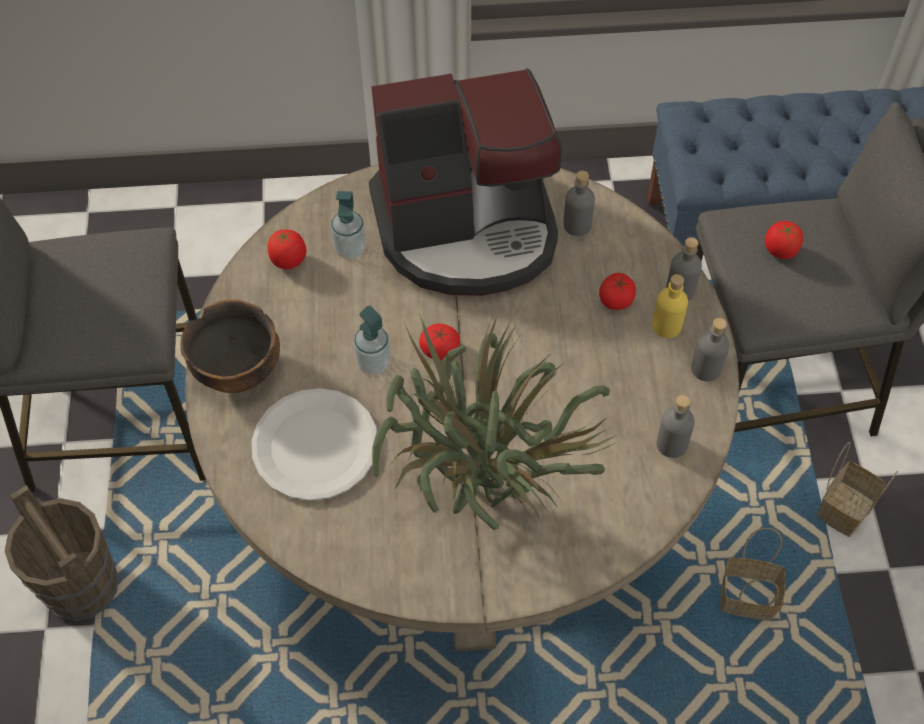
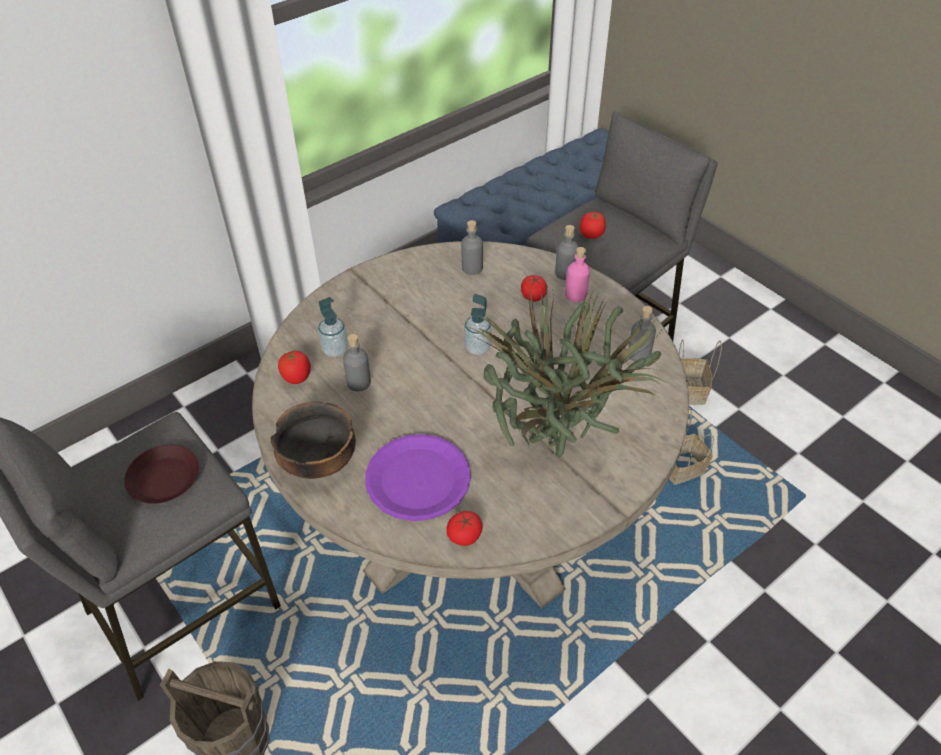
camera: 35 degrees left, 10 degrees down
(108, 298) = (164, 478): none -> brown plate
(315, 445) = (417, 479): white plate -> purple plate
(373, 363) = (413, 407): soap dispenser -> soap dispenser (477, 348)
(439, 349) = (449, 377): tomato -> tomato (464, 535)
(468, 229) = (405, 302): coffee machine -> none
(666, 326) = (575, 295): yellow bottle -> pink bottle
(706, 369) = (619, 305): grey bottle -> grey bottle (359, 382)

